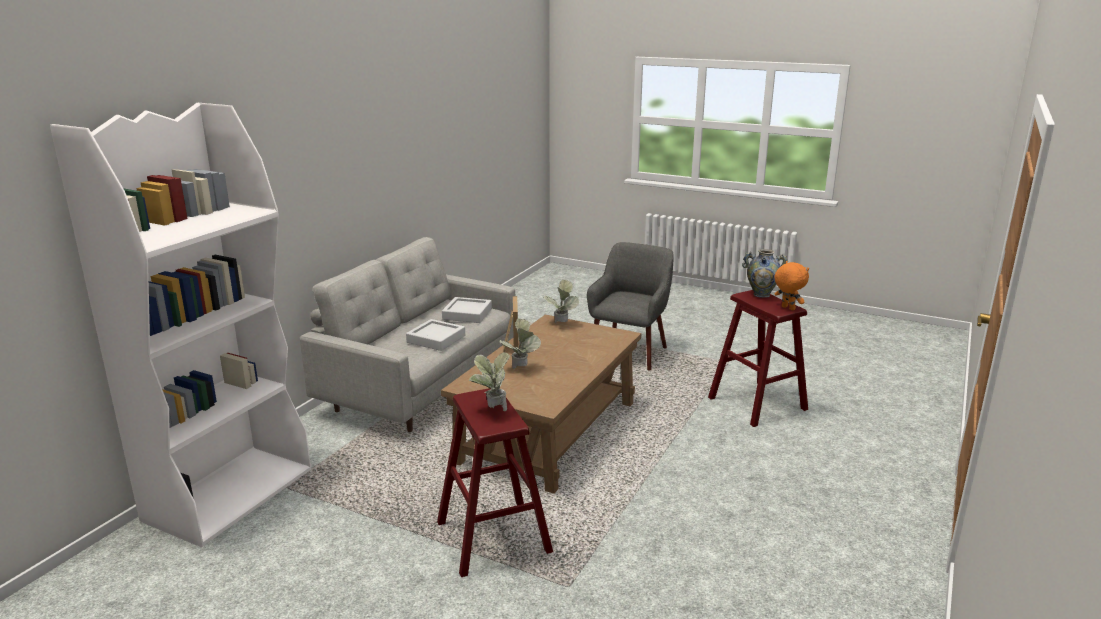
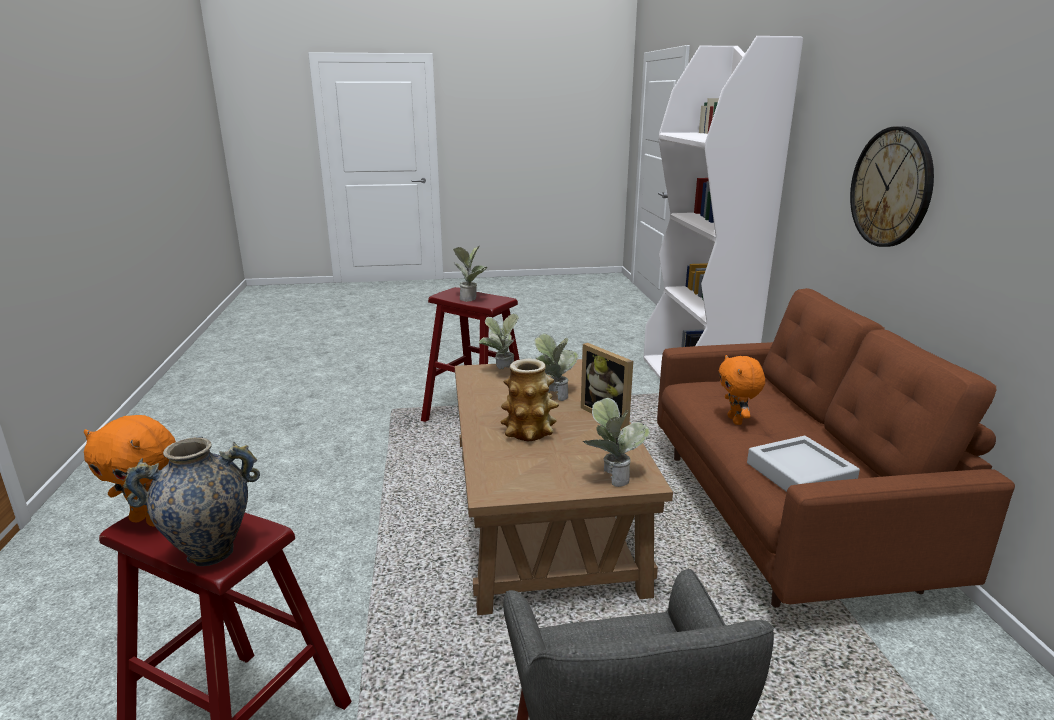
camera: 145 degrees right, 0 degrees up
(319, 191) = (891, 187): none -> wall clock
(421, 385) = (783, 517): grey sofa -> brown sofa
(436, 339) = (736, 420): grey tray -> orange plush toy
(526, 399) = (501, 372): none -> potted plant
(569, 353) = (529, 432): none -> vase

